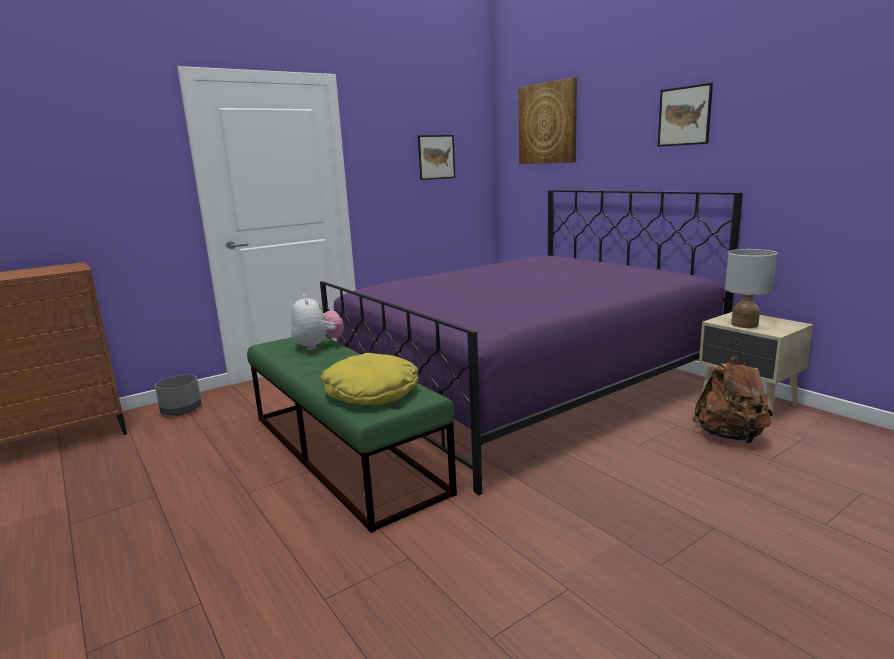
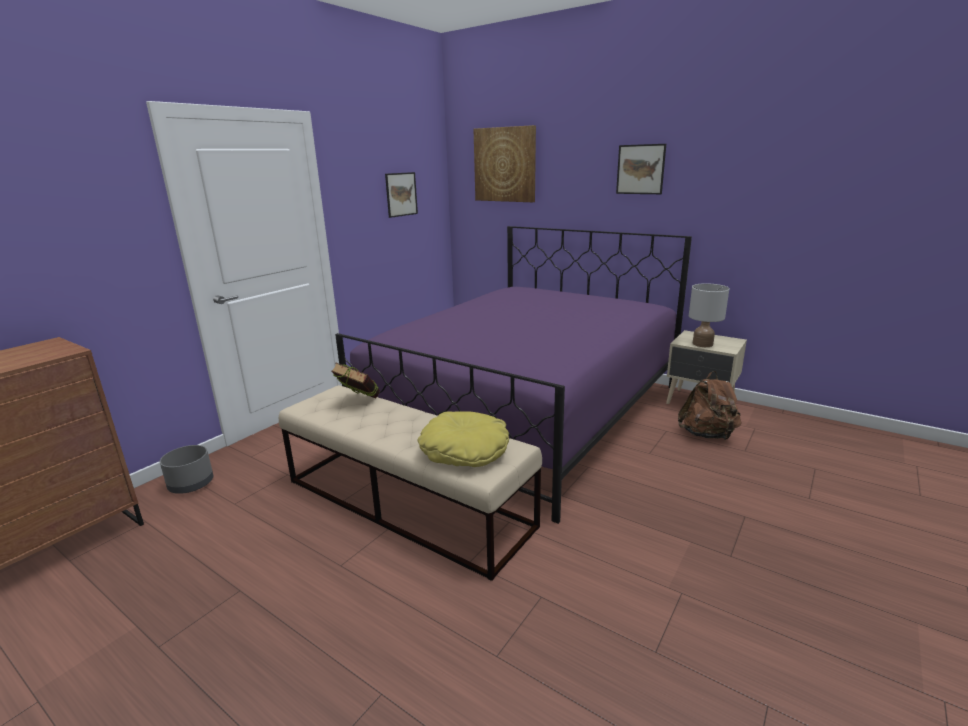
camera: 20 degrees left, 5 degrees up
(318, 346) = (359, 402): plush toy -> book
(343, 452) = (407, 503): green bench -> beige bench

